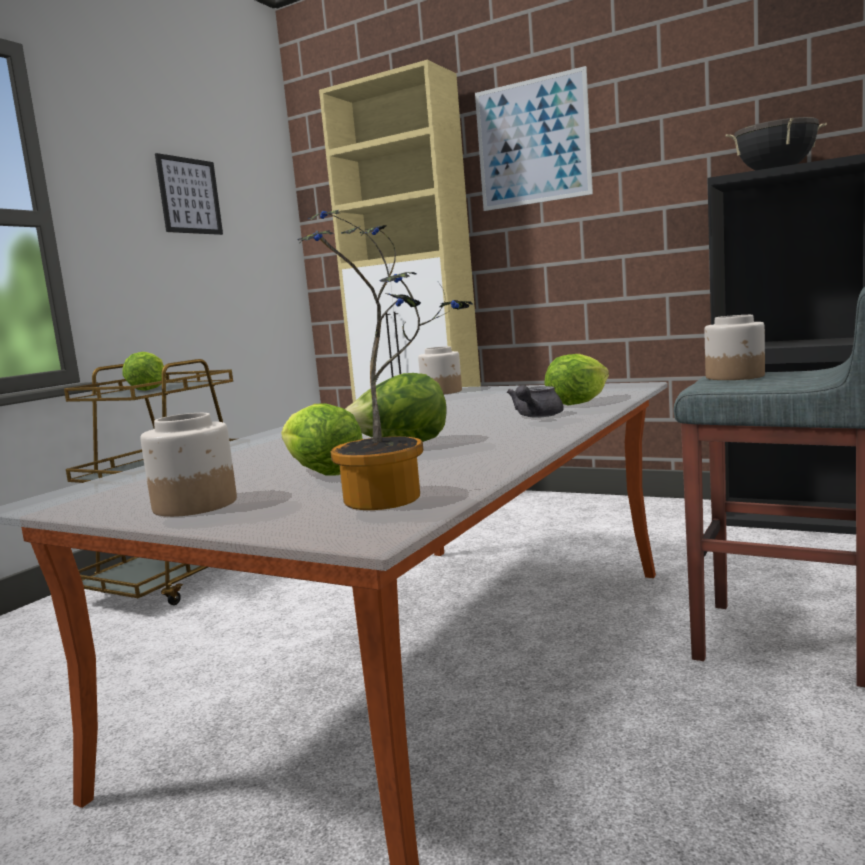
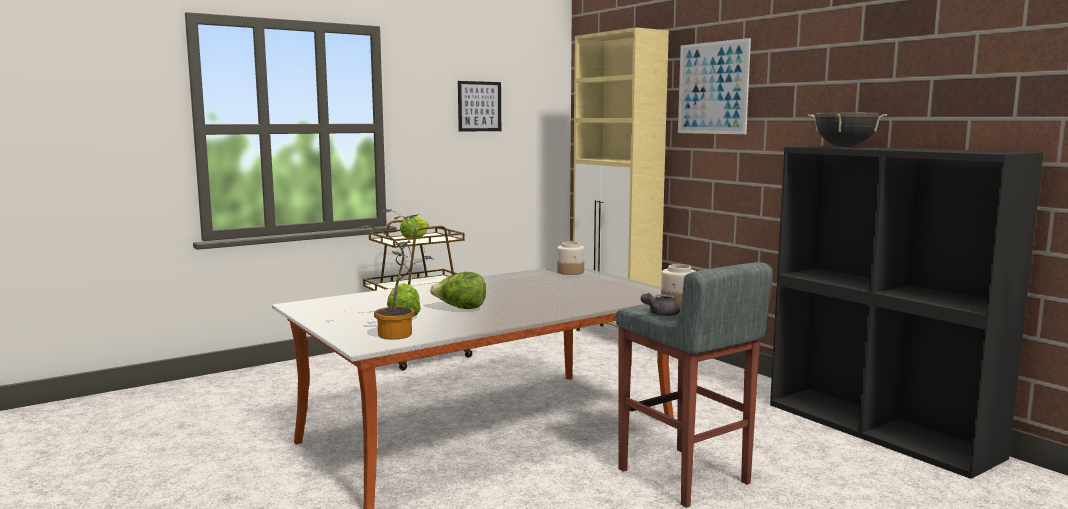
camera: 25 degrees right, 0 degrees up
(194, 505) = (337, 320): jar -> none
(536, 416) = (557, 305): grey teapot -> grey teapot (660, 314)
(578, 403) = (601, 300): lettuce -> none

